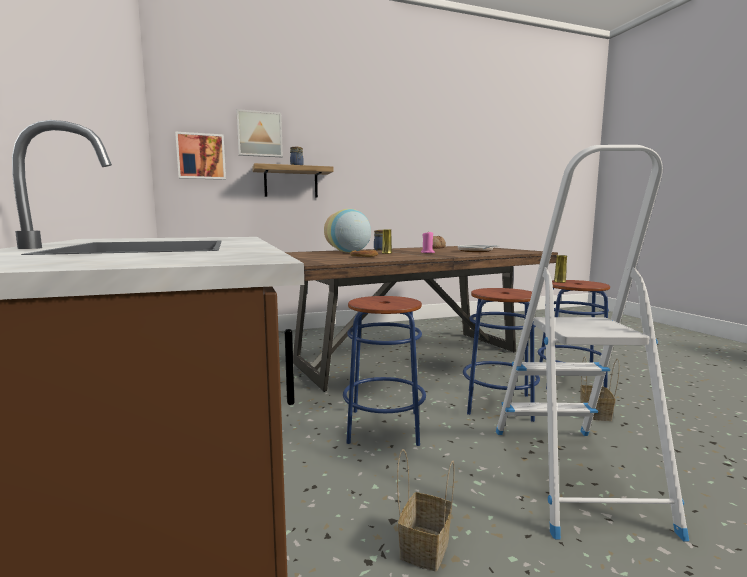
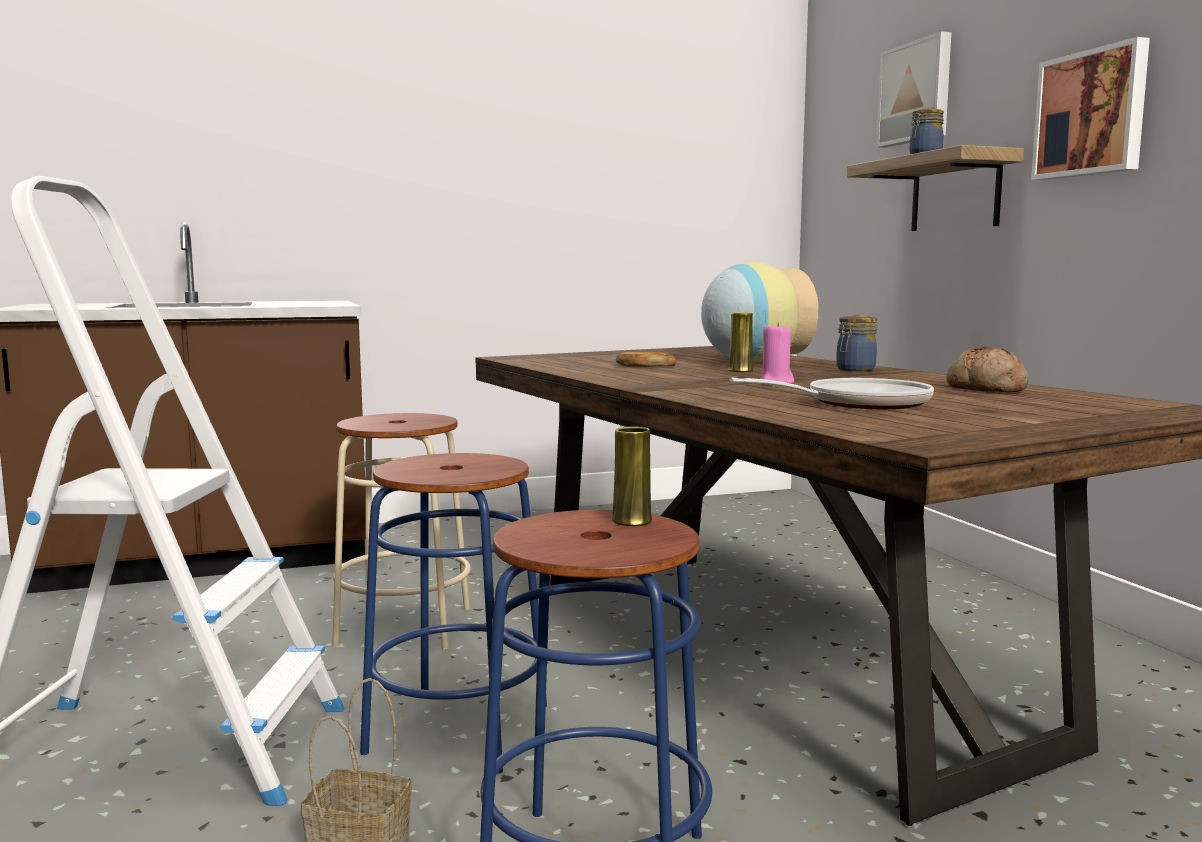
camera: 90 degrees right, 0 degrees up
(201, 156) = (844, 161): picture -> picture (1092, 114)
(384, 427) = (404, 626): blue stool -> beige stool
(424, 545) = (133, 640): basket -> none

